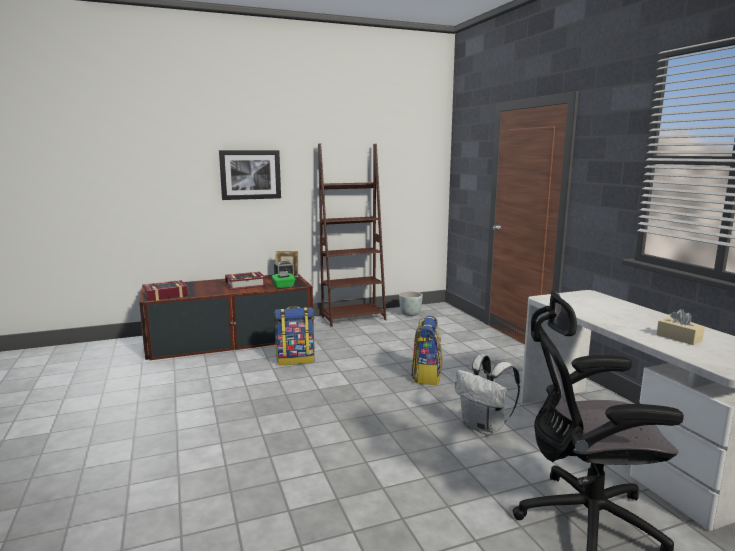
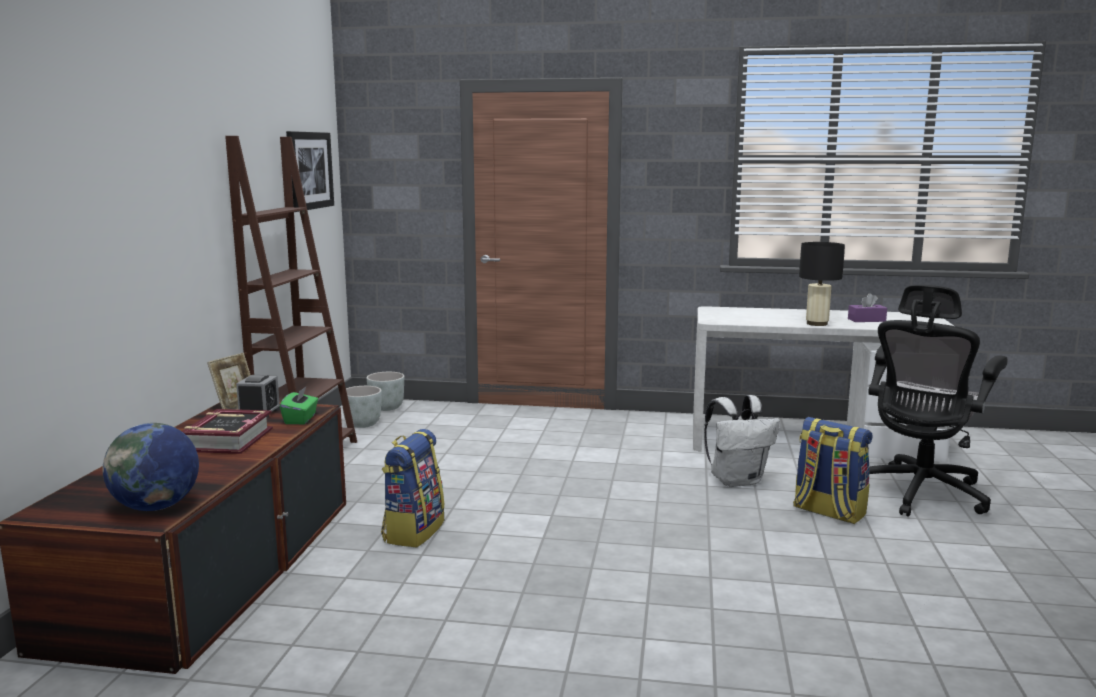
camera: 60 degrees left, 0 degrees up
(165, 295) = (156, 507): book -> globe
(250, 174) = (142, 205): picture -> picture (309, 170)
(426, 376) = (583, 471): backpack -> backpack (828, 512)
(441, 311) = (386, 408): none -> grey planter
(612, 324) = (817, 324): none -> black table lamp
(679, 338) = (866, 320): beige tissue box -> purple tissue box

